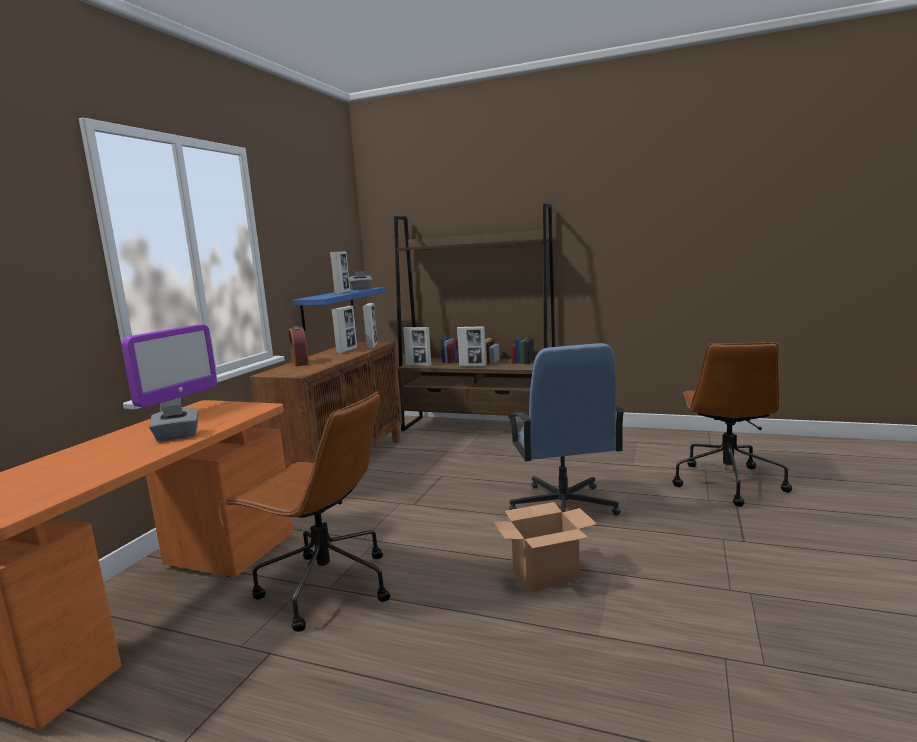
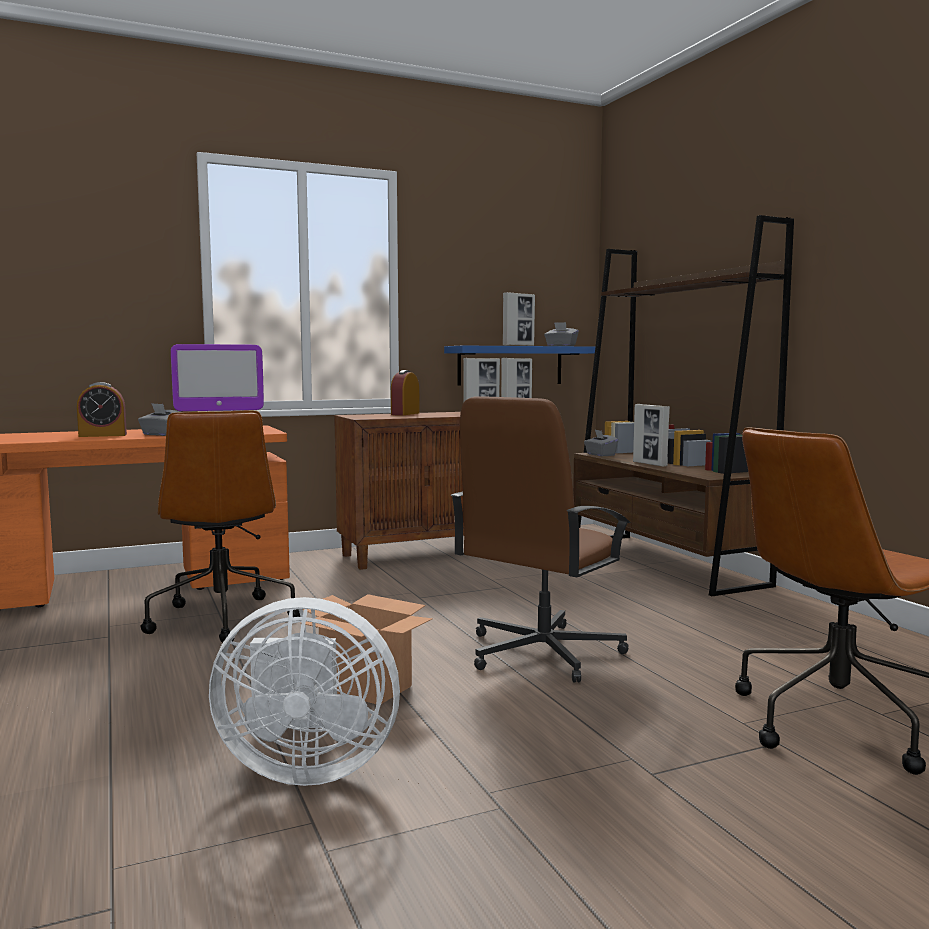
camera: 45 degrees right, 5 degrees down
(115, 456) = (103, 435): none -> alarm clock
(418, 365) = (600, 455): picture frame -> grey tissue box
(563, 507) = (541, 653): blue office chair -> brown office chair
(647, 636) = (305, 767): none -> white fan

